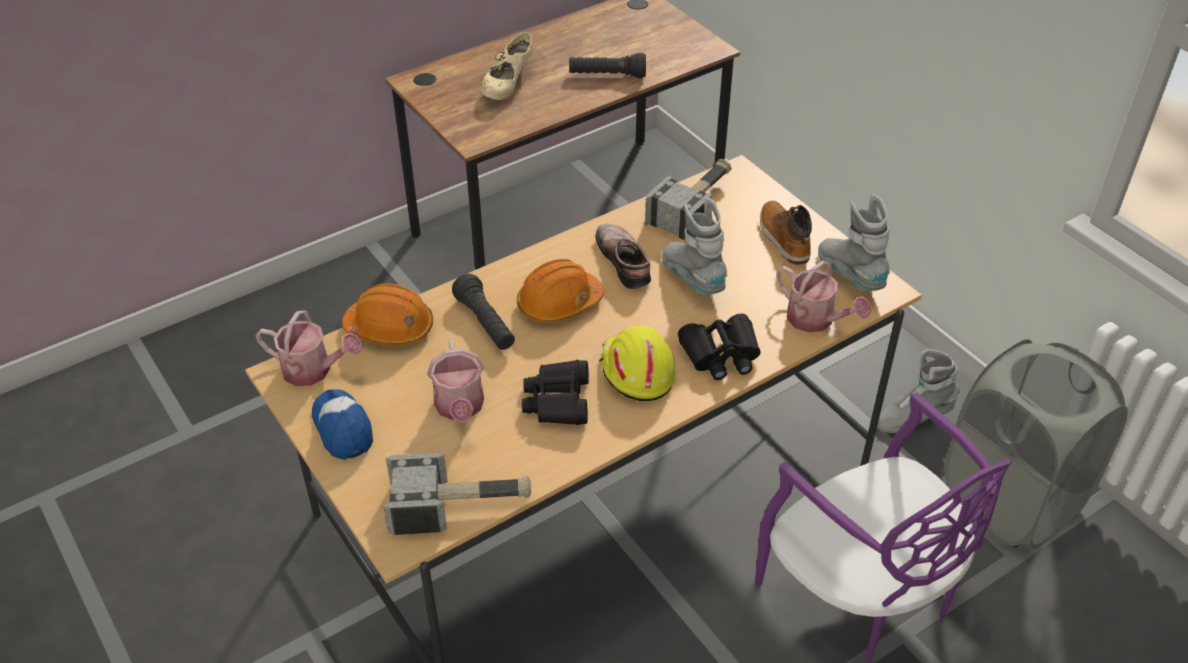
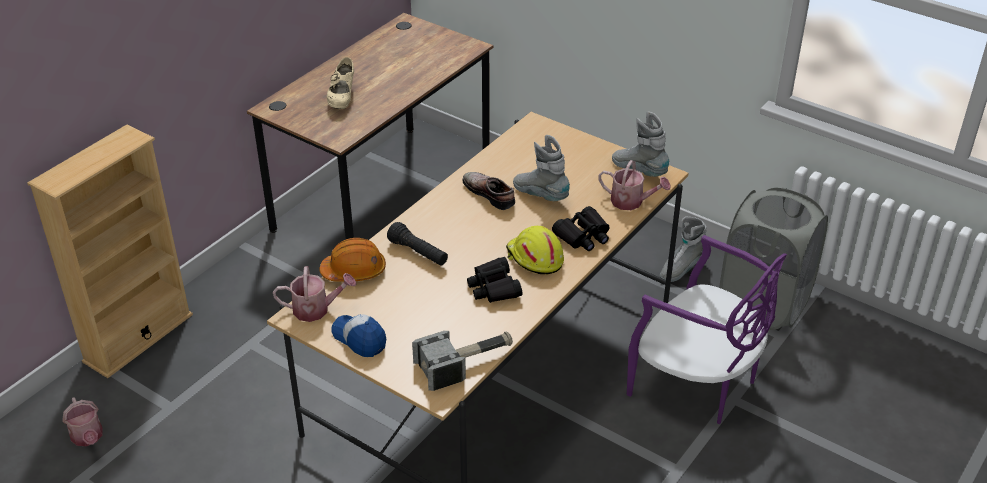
camera: 20 degrees left, 5 degrees down
(198, 333) = (138, 338): none -> beige bookcase
(460, 408) = (431, 307): watering can -> watering can (88, 438)
(559, 303) = (461, 230): orange hard hat -> none
(607, 75) = (409, 78): black flashlight -> none
(695, 206) = (517, 150): hammer -> none
(783, 238) = (585, 158): boot -> none

